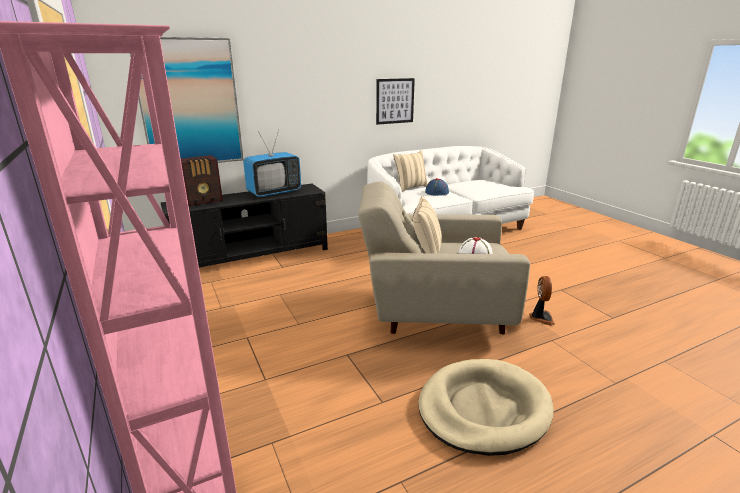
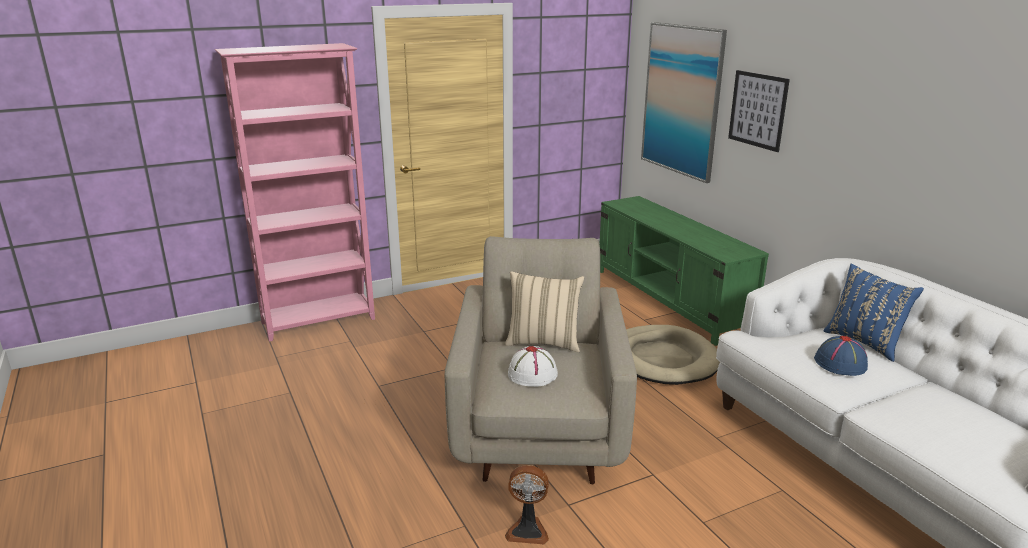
camera: 90 degrees right, 0 degrees up
(204, 201) = (650, 210): radio -> none
(253, 256) = (670, 300): black tv stand -> green tv stand
(274, 192) = (704, 236): television -> none
(395, 101) = (939, 175): picture -> picture (757, 110)
(410, 187) = (865, 342): beige pillow -> blue pillow
(483, 409) = (350, 442): beige dog bed -> beige dog bed (663, 359)

